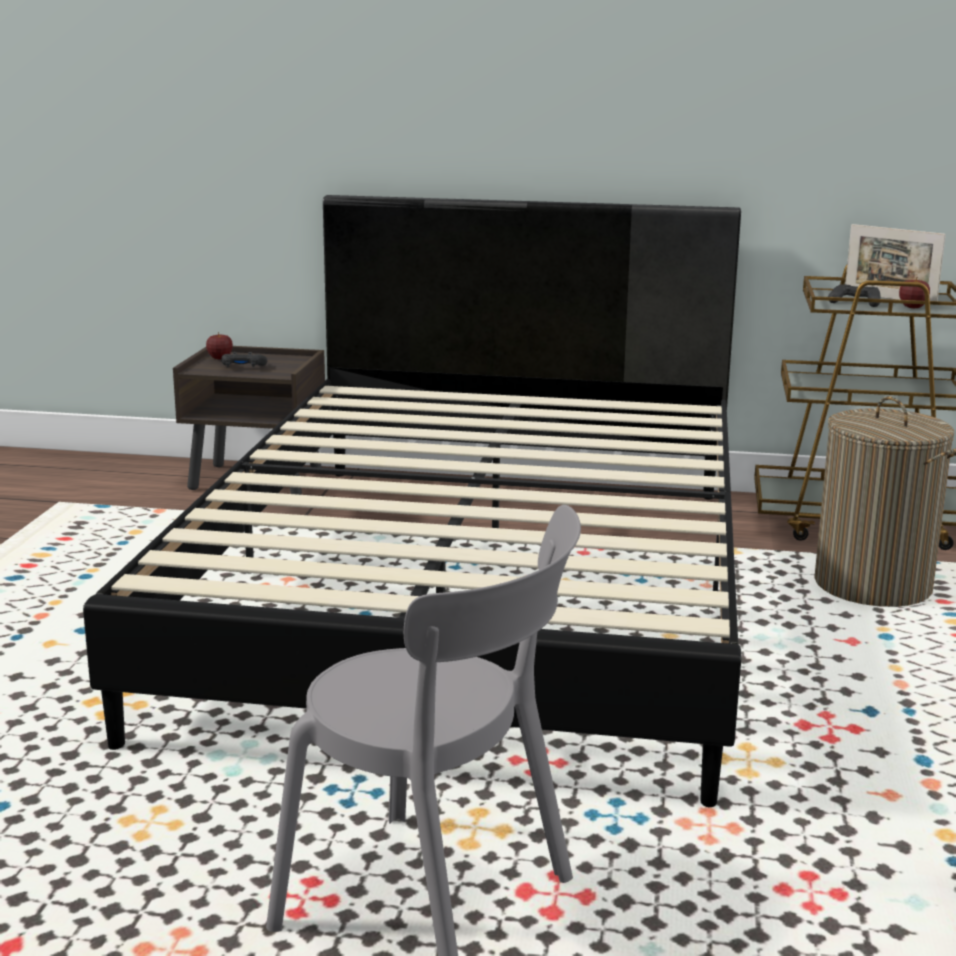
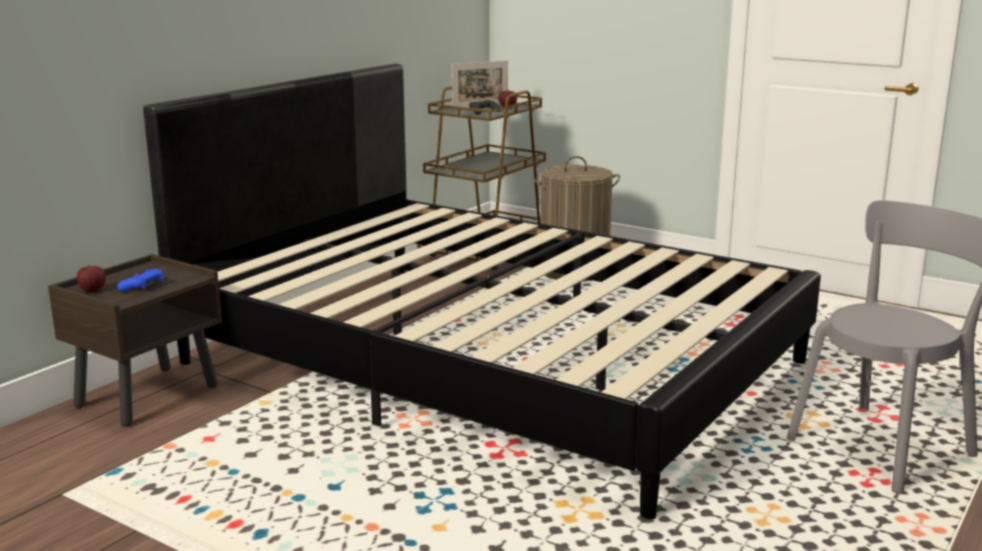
camera: 65 degrees left, 0 degrees up
(243, 367) = (143, 286): black game controller -> blue game controller

